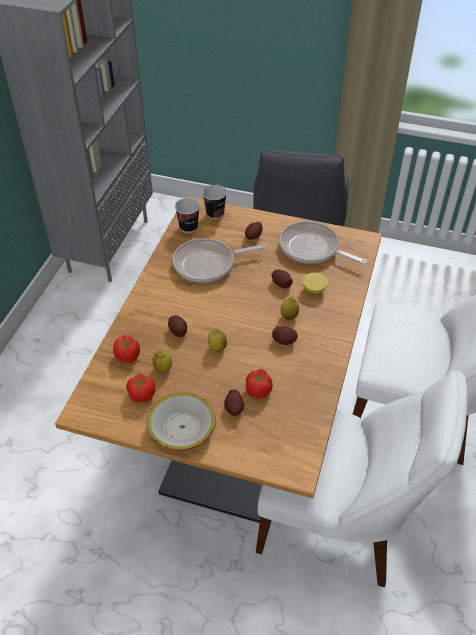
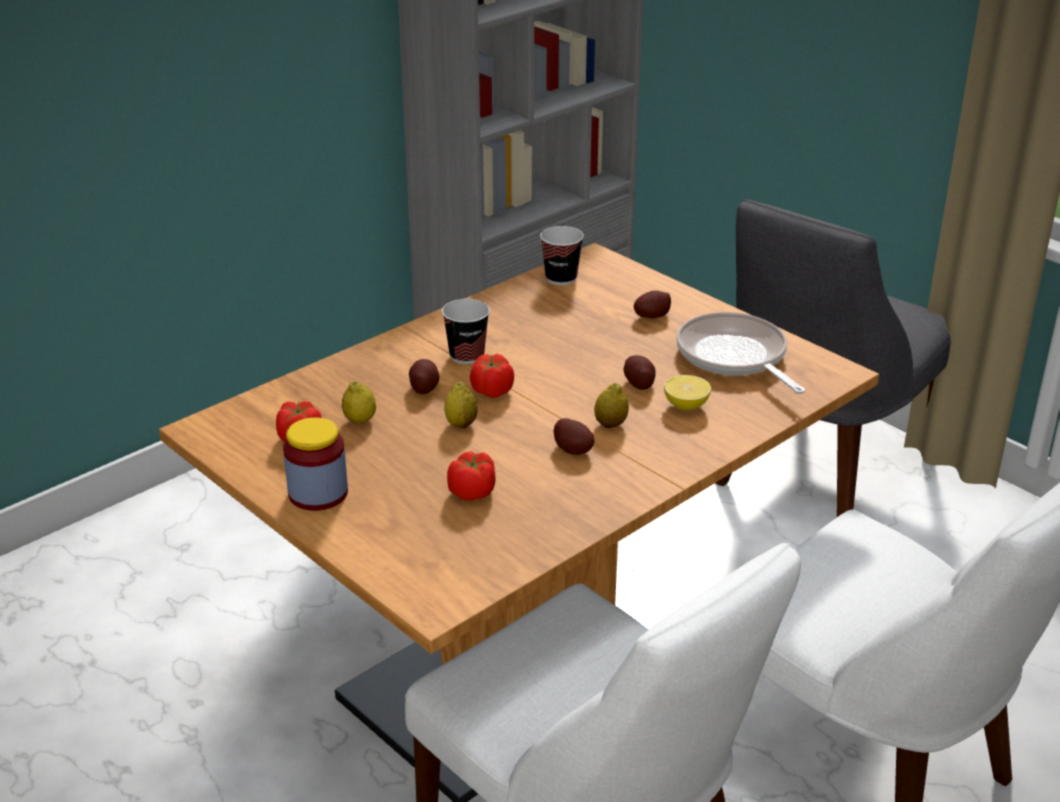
camera: 30 degrees right, 15 degrees down
(127, 356) = (325, 391): tomato -> tomato (492, 391)
(182, 427) = (318, 493): bowl -> jar
(208, 264) = (546, 327): frying pan -> none
(215, 213) = (618, 274): cup -> cup (467, 356)
(234, 408) = (414, 499): potato -> none

